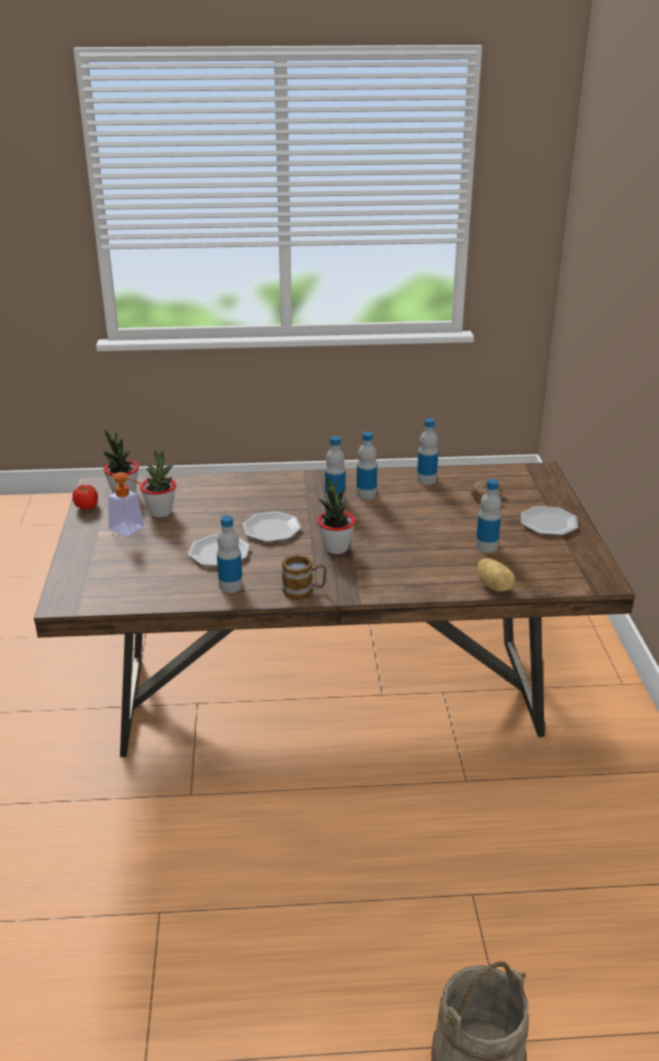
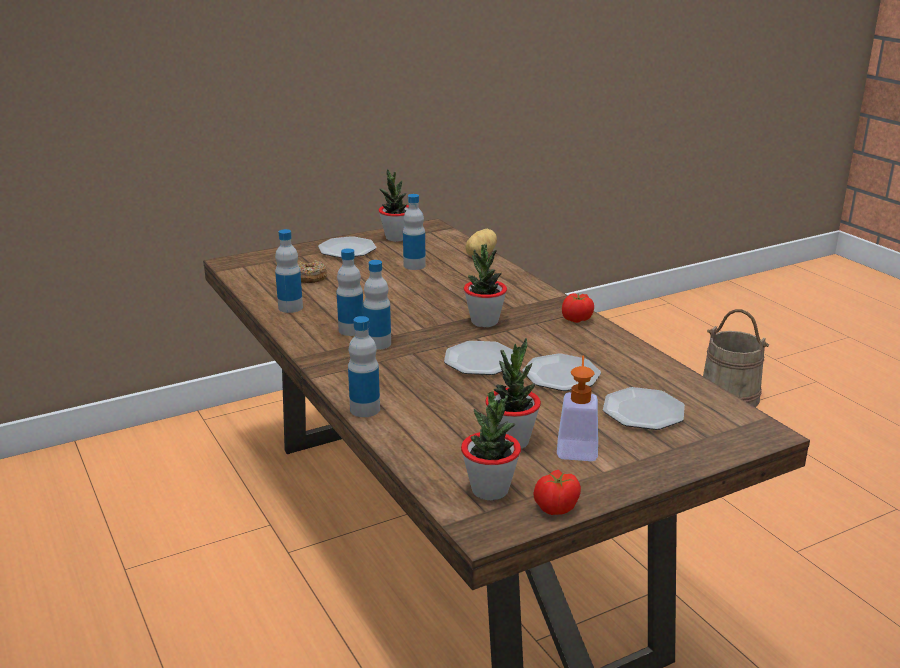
camera: 115 degrees left, 5 degrees down
(140, 567) = (643, 411): none -> plate
(230, 586) = (612, 353): bottle -> bottle (365, 409)
(304, 591) = (576, 319): mug -> tomato
(572, 554) = (396, 238): none -> potted plant

